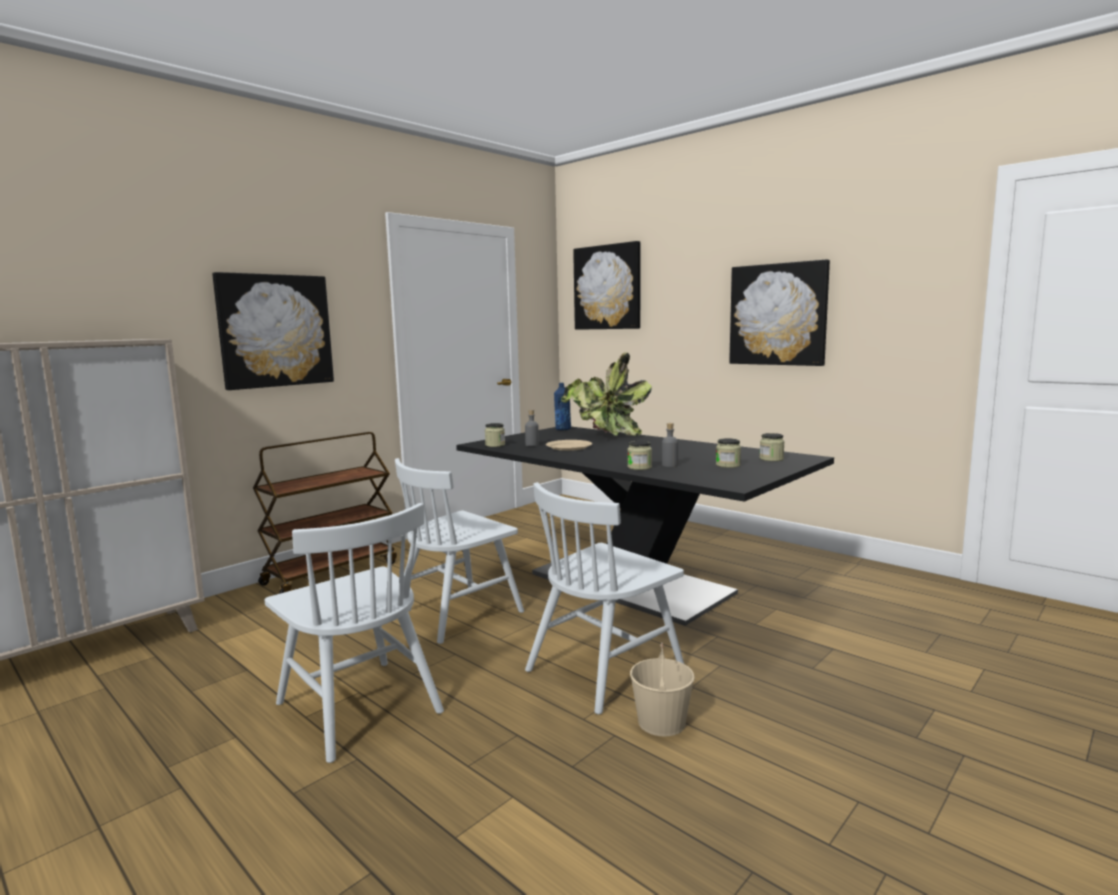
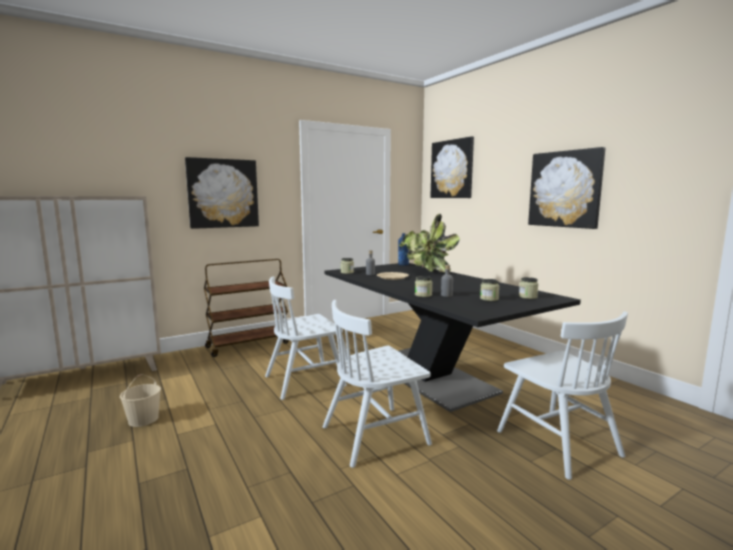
camera: 15 degrees right, 0 degrees up
(359, 707) = (209, 434): white chair -> white chair (557, 443)
(661, 721) = (391, 481): beige bucket -> beige bucket (143, 419)

